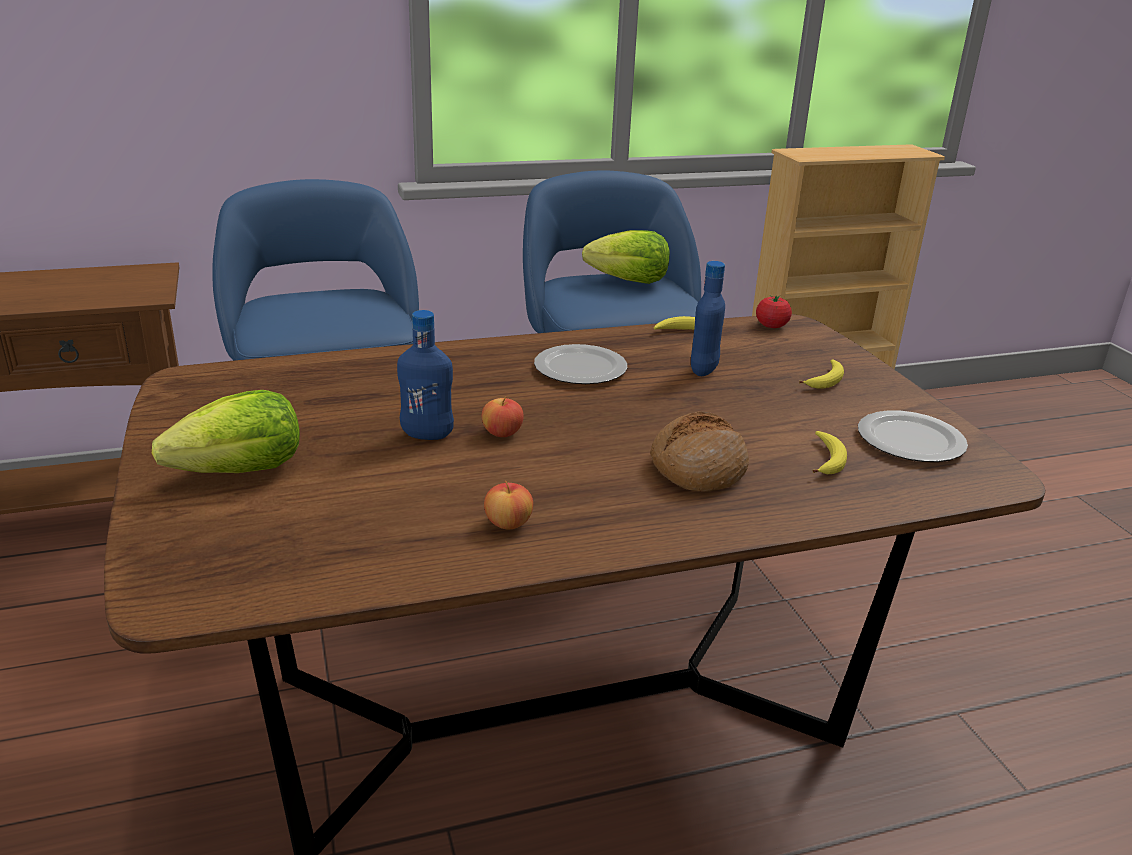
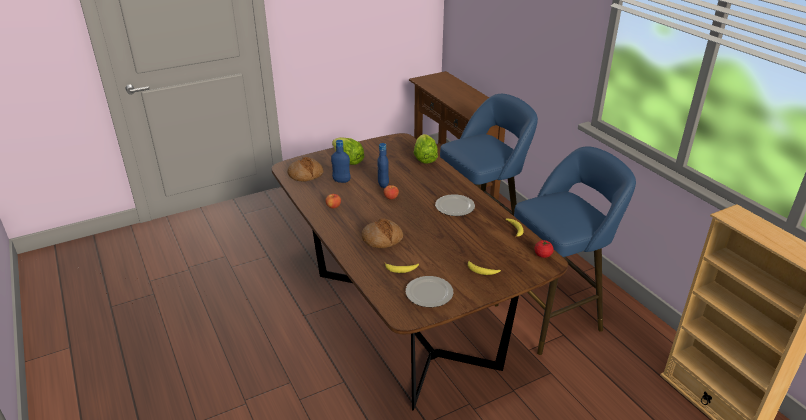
camera: 80 degrees right, 5 degrees up
(267, 560) = (305, 174): none -> bread
(629, 281) = (579, 211): lettuce -> lettuce (424, 158)
(703, 370) = (472, 237): blue bottle -> blue bottle (341, 181)

